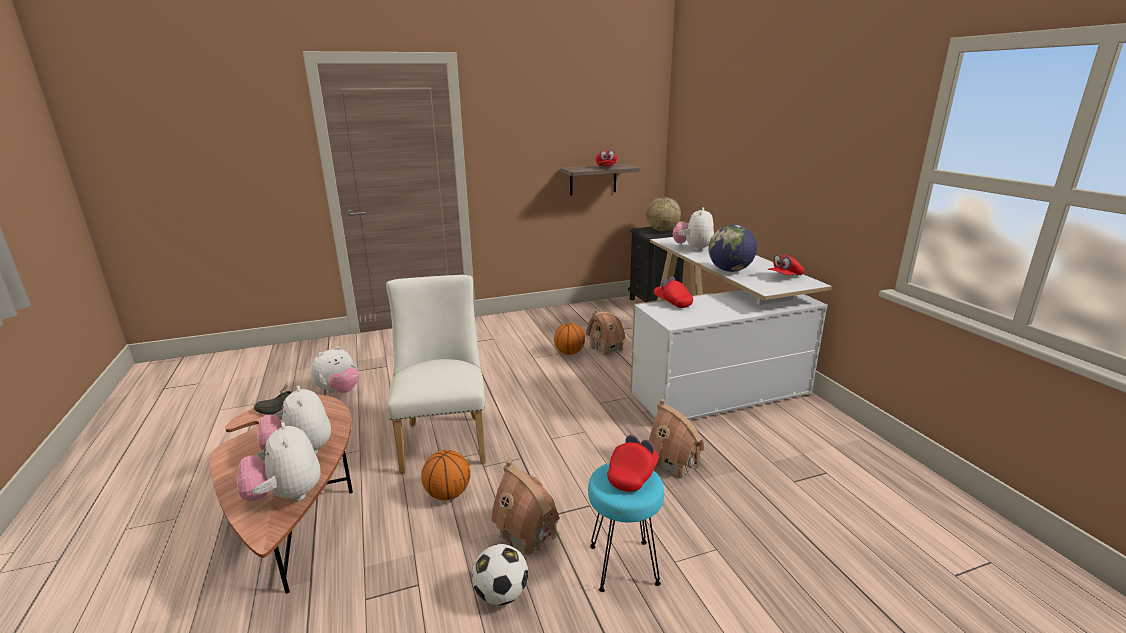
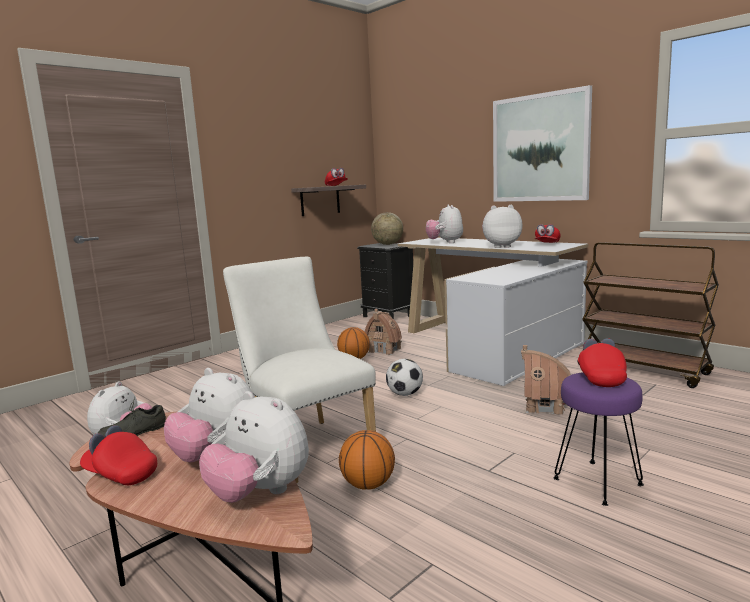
camera: 25 degrees left, 10 degrees down
(501, 594) = (524, 540): football -> football (405, 394)
(528, 533) = (487, 488): toy house -> none
(622, 565) = (596, 482): turquoise stool -> purple stool
(672, 302) = (475, 274): red cap -> red cap (121, 474)
(730, 270) = (500, 246): globe -> plush toy
(805, 160) = (540, 148): none -> picture
(837, 449) = (643, 370): none -> brown cart

